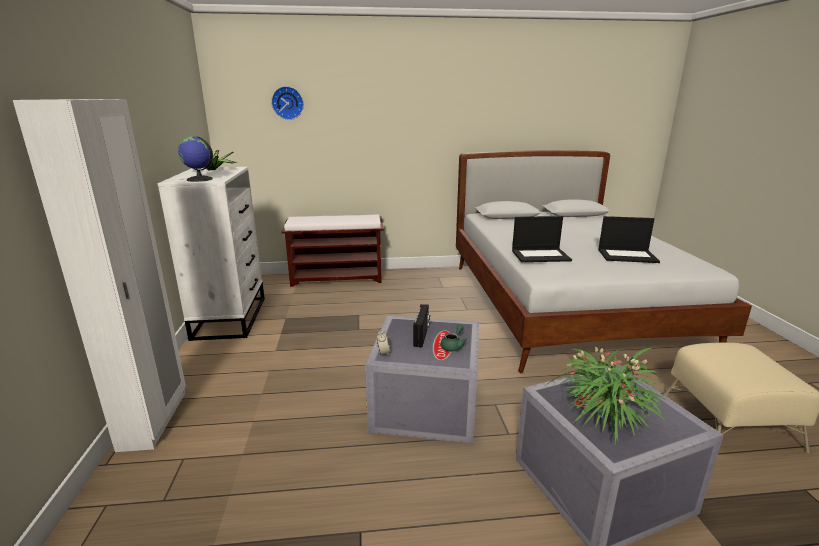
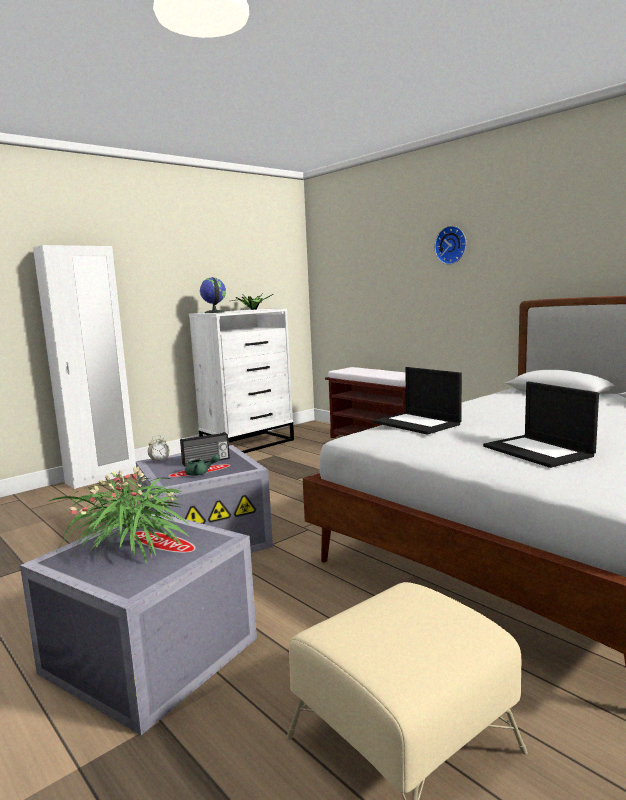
camera: 55 degrees right, 10 degrees down
(287, 103) = (360, 250): wall clock -> wall clock (452, 245)

